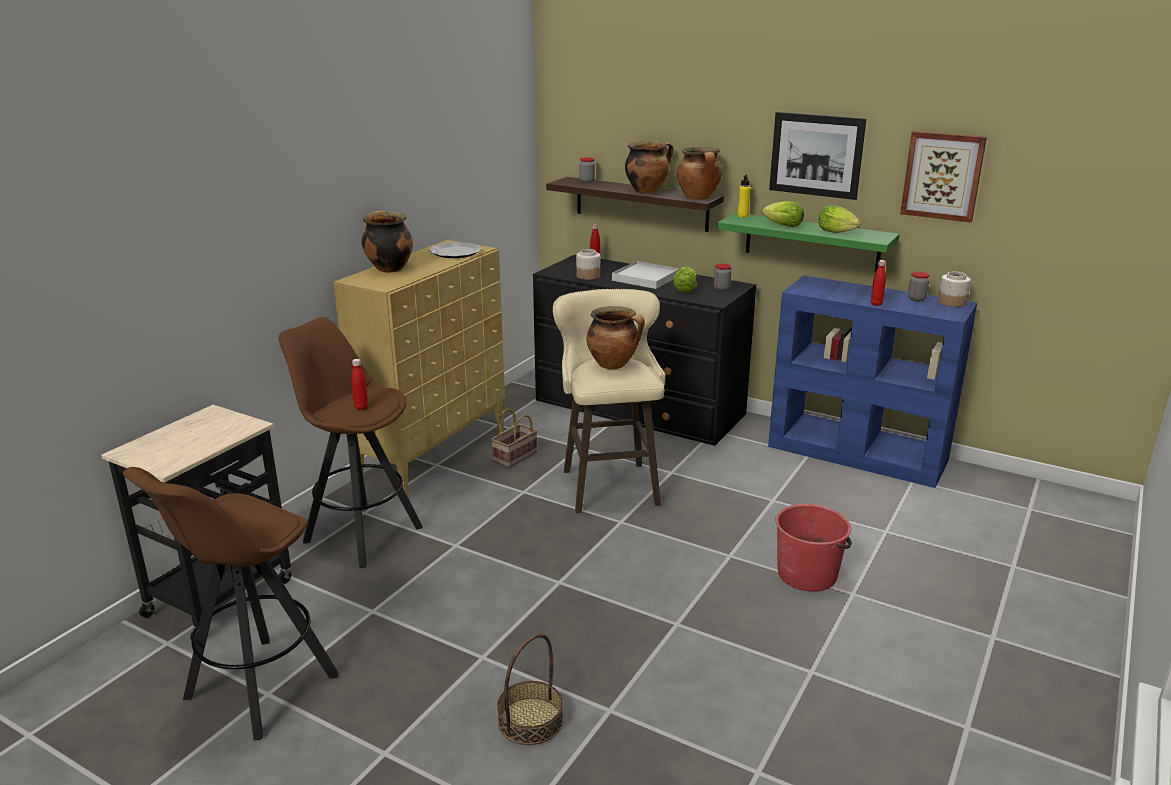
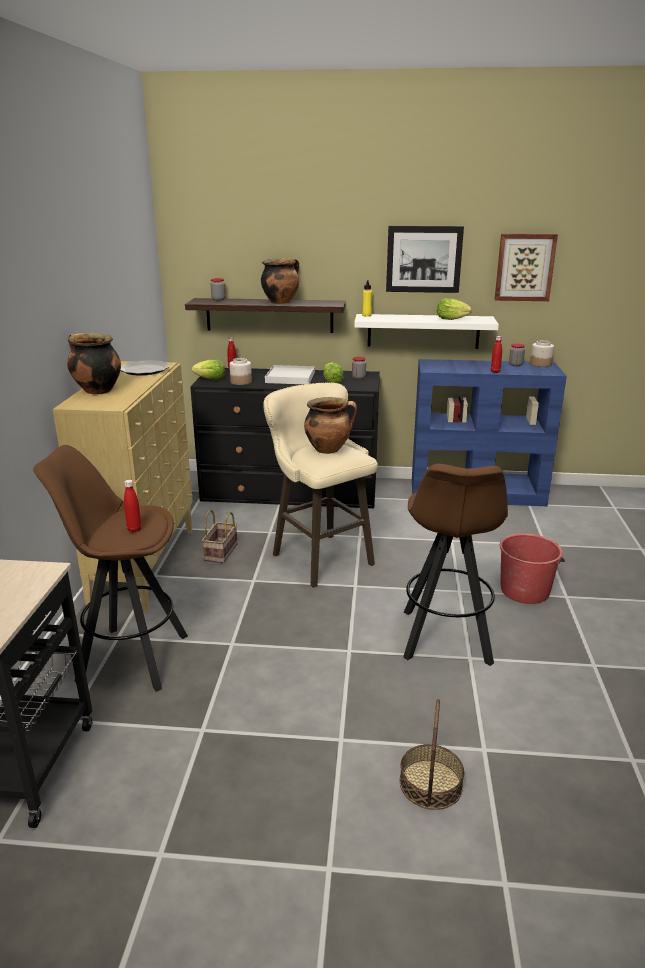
camera: 25 degrees left, 0 degrees up
(257, 689) = (144, 853): brown stool -> brown stool (445, 639)
(699, 198) = (330, 303): cooking pot -> none
(784, 226) = (408, 319): lettuce -> lettuce (211, 379)
(812, 242) = (423, 331): green shelf -> white shelf

